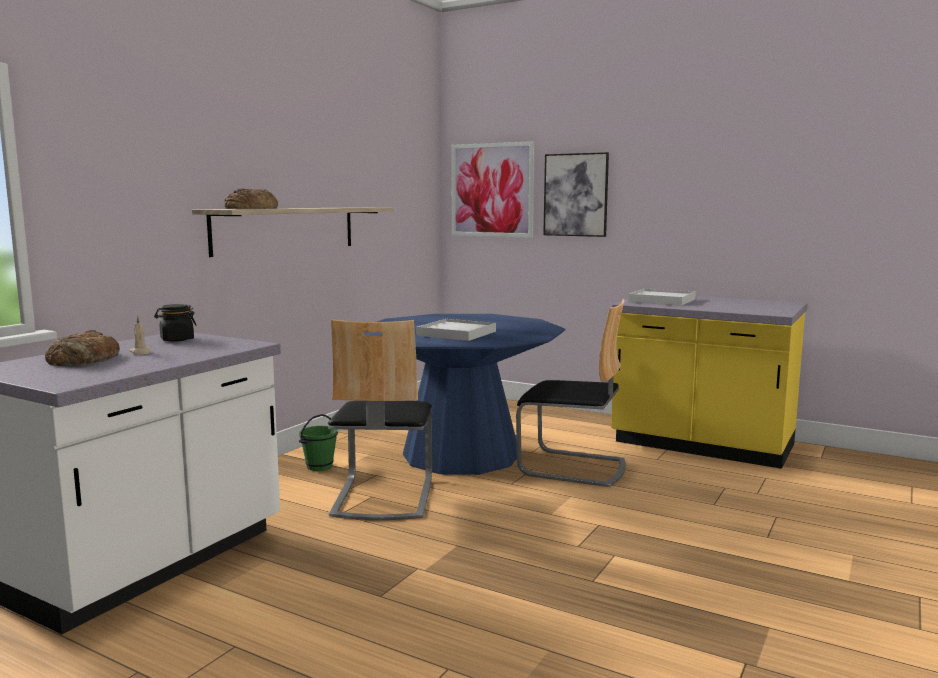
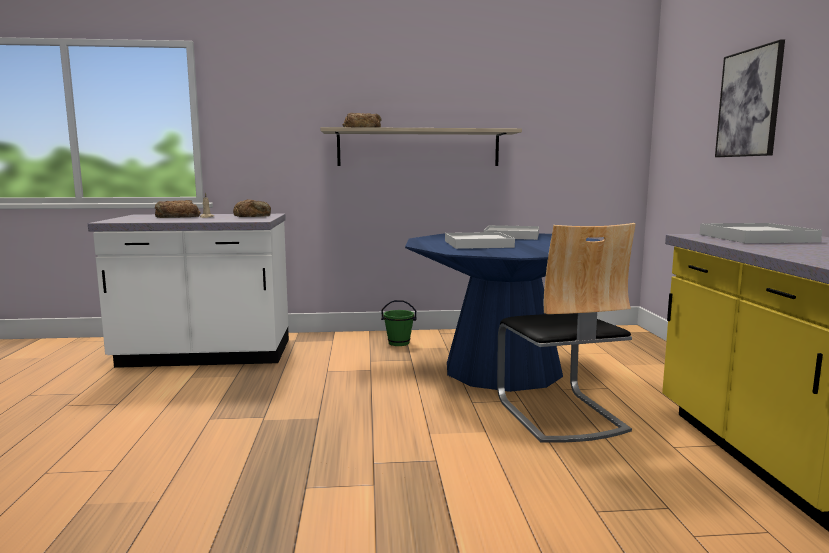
camera: 55 degrees right, 0 degrees up
(177, 340) = (253, 215): black jar -> bread
(382, 496) = (374, 372): chair -> none
(426, 321) = (511, 236): none -> white tray
(492, 190) = (684, 109): picture -> none

